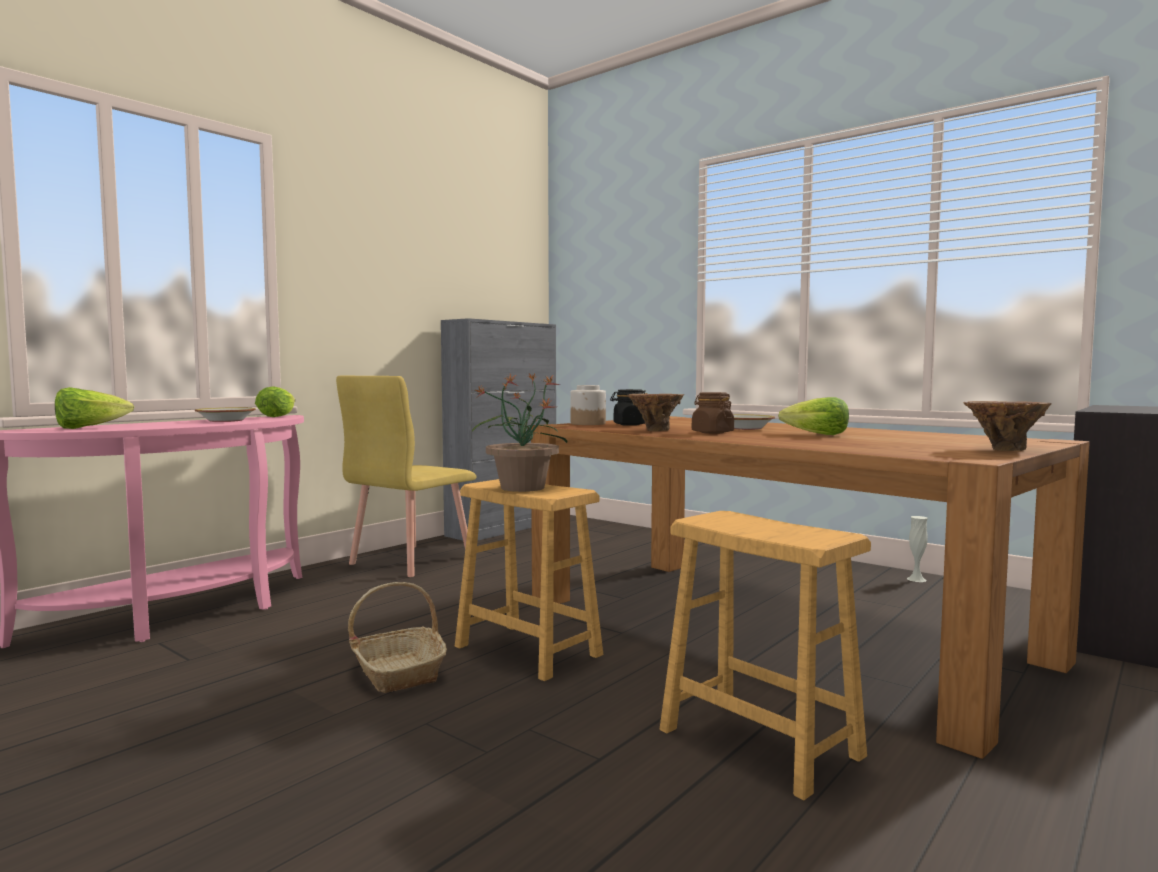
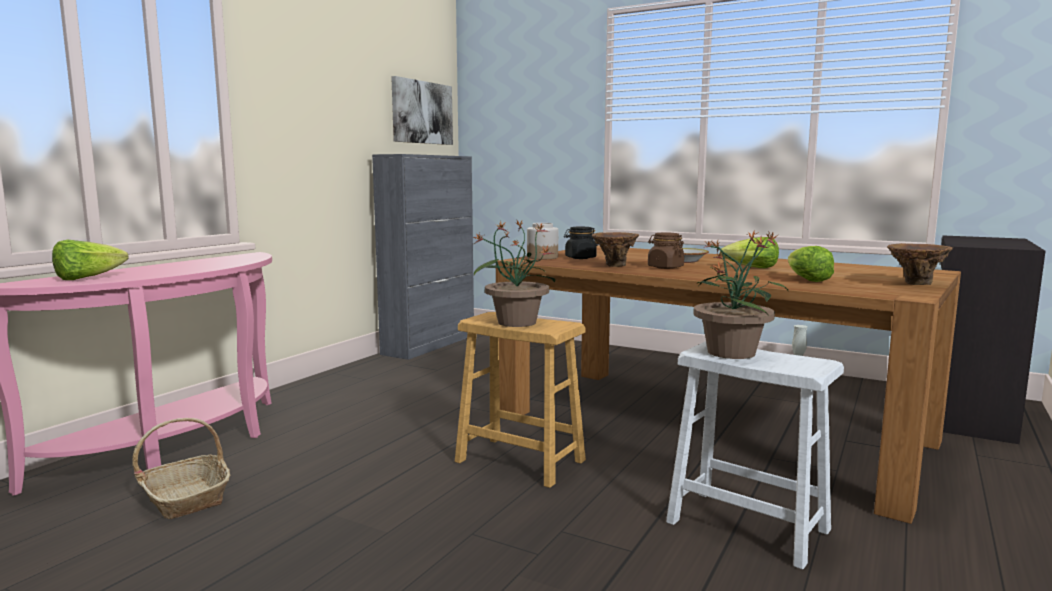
camera: 10 degrees left, 5 degrees up
(226, 420) = (207, 263): bowl -> none
(277, 416) = (245, 255): lettuce -> lettuce (806, 279)
(397, 672) = (419, 489): basket -> basket (185, 498)
(410, 560) = (363, 381): yellow chair -> none
(503, 278) = (422, 112): none -> picture
(737, 521) = (732, 352): none -> potted plant
(759, 743) = (747, 526): brown stool -> white stool

